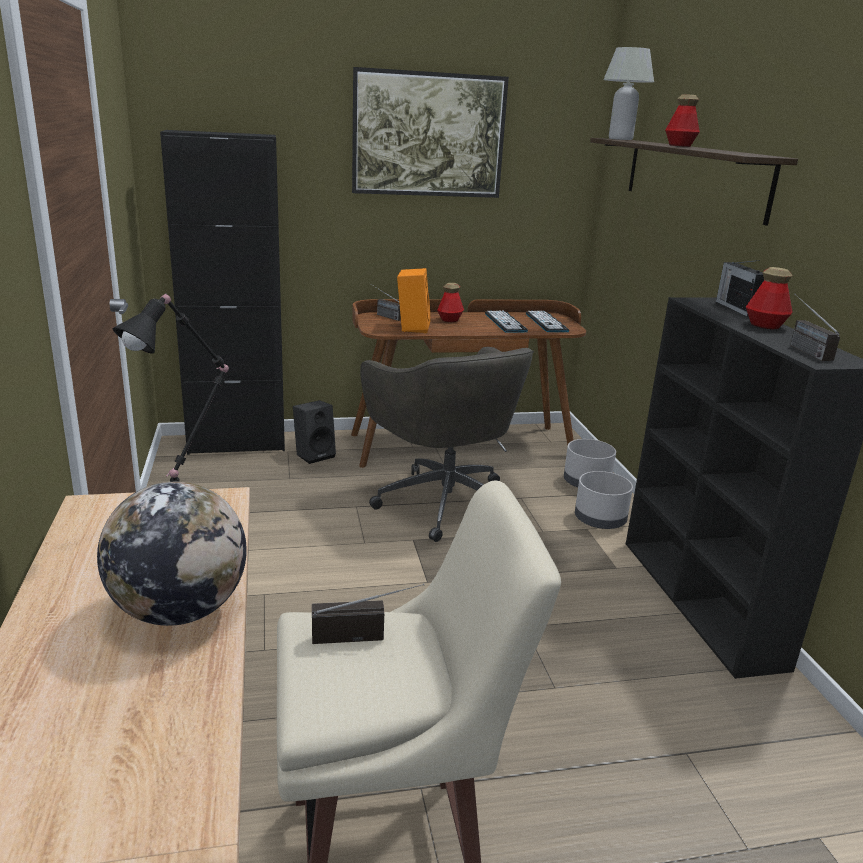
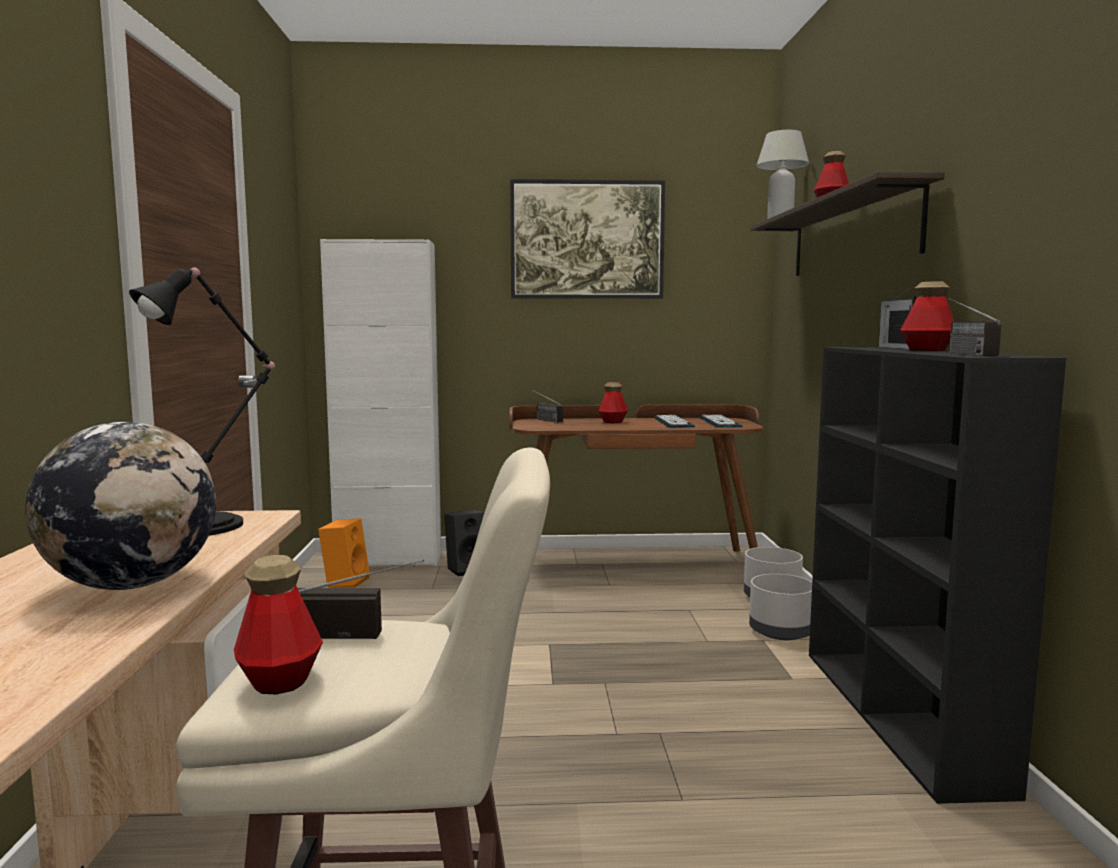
camera: 10 degrees right, 15 degrees down
(237, 444) = (389, 559): black cabinet -> white cabinet
(335, 694) = (280, 680): none -> bottle
(412, 327) = (568, 426): orange speaker -> orange speaker (345, 582)
(444, 501) = (597, 611): grey office chair -> none

